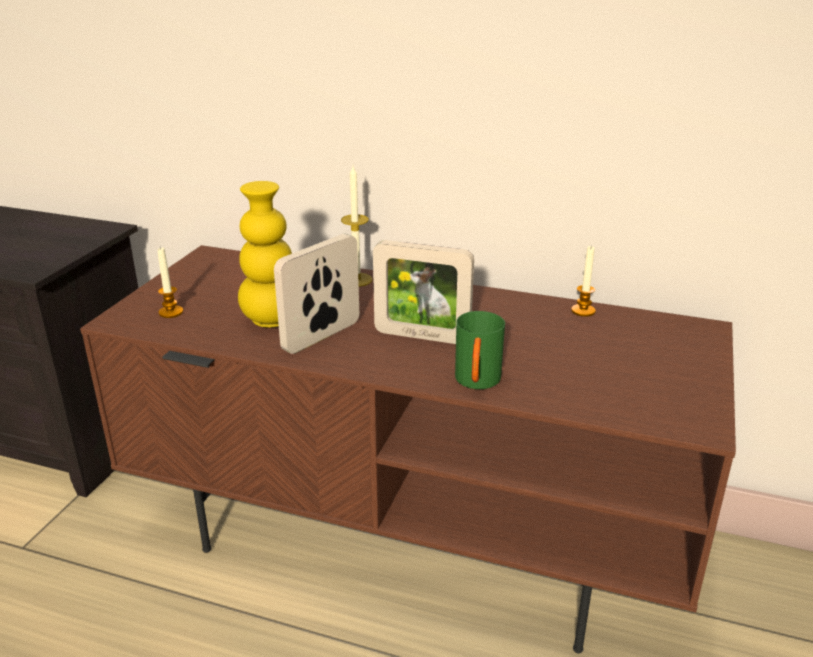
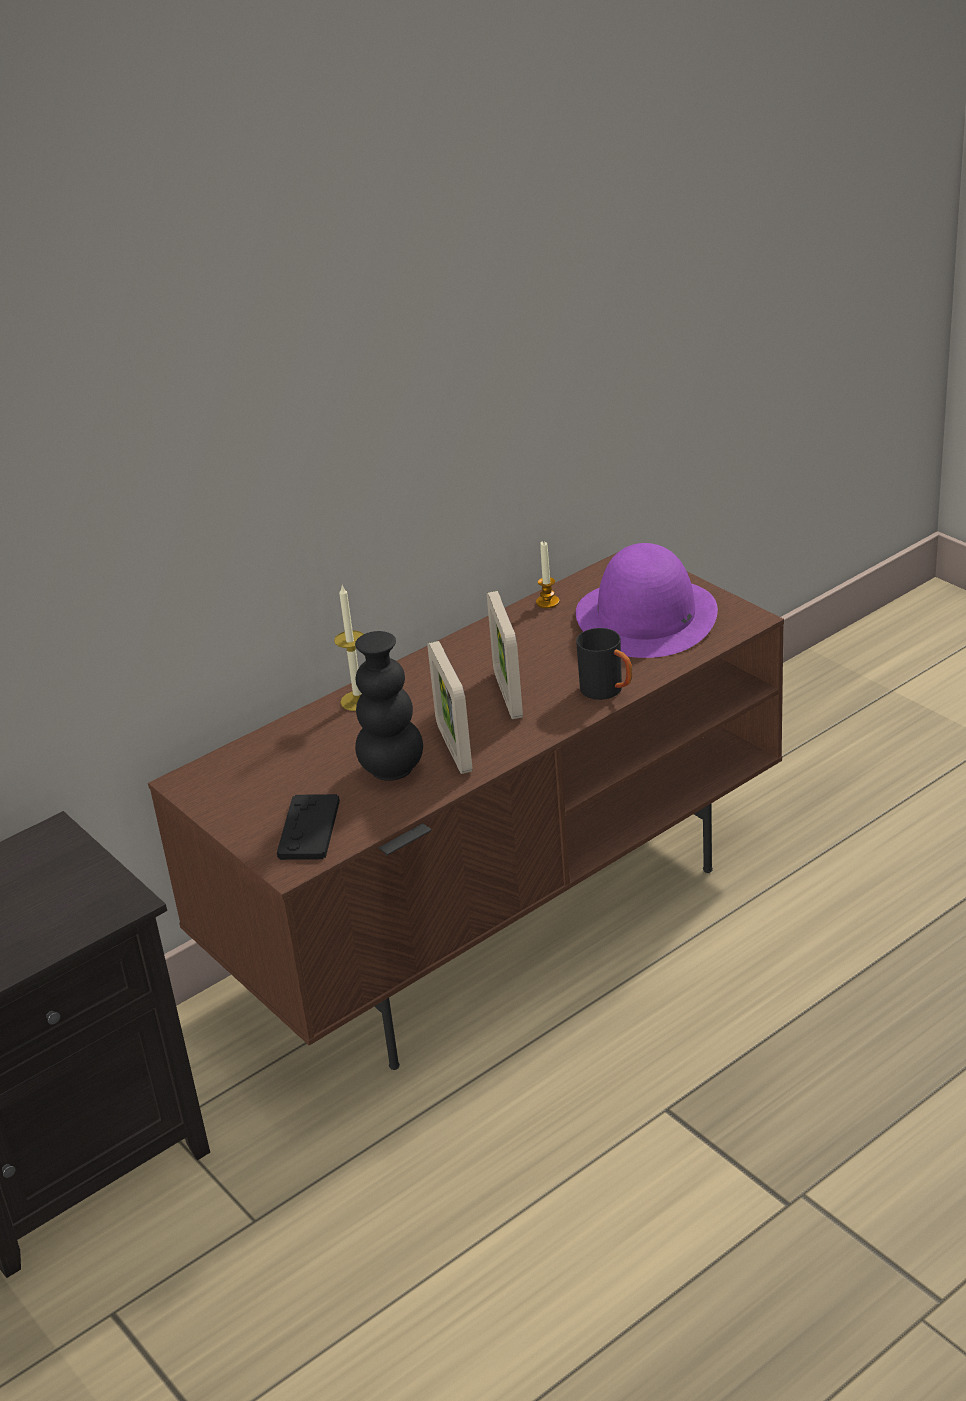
camera: 55 degrees left, 5 degrees up
(171, 312) = (309, 829): candle -> black game controller
(271, 320) = (392, 770): yellow vase -> black vase
(422, 336) = (508, 695): picture frame -> picture frame turned 120 degrees clockwise
(477, 383) = (608, 692): green mug -> black mug
(624, 365) = (647, 617): none -> purple hat

